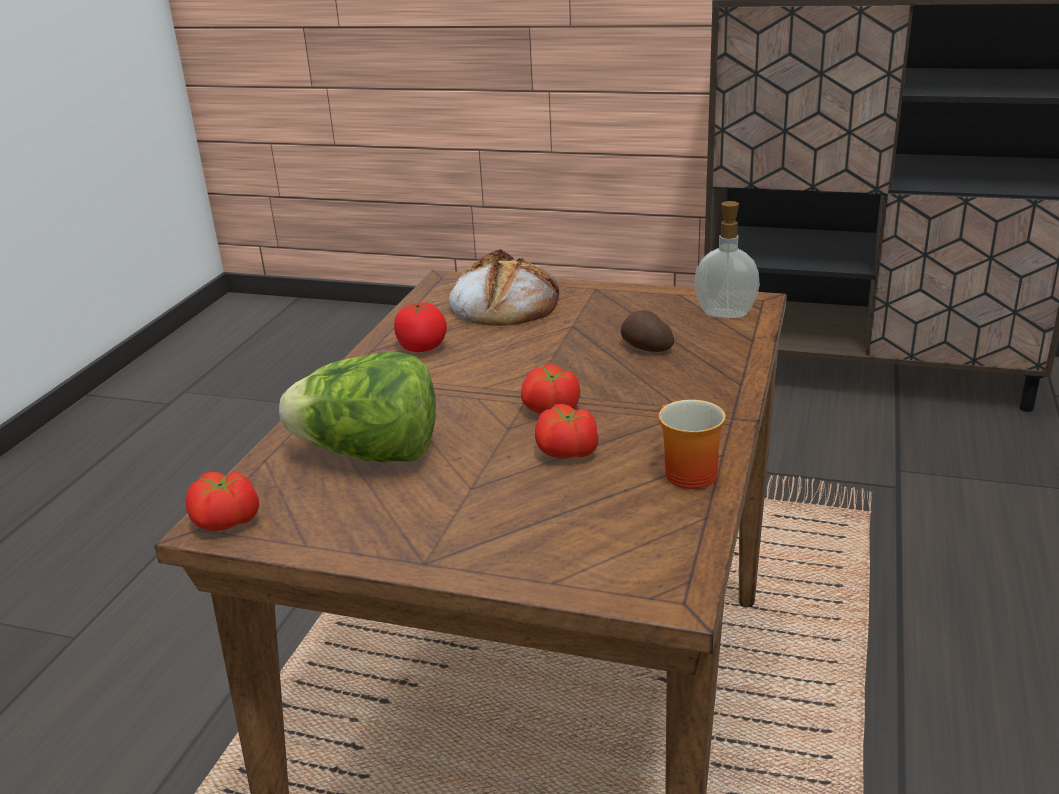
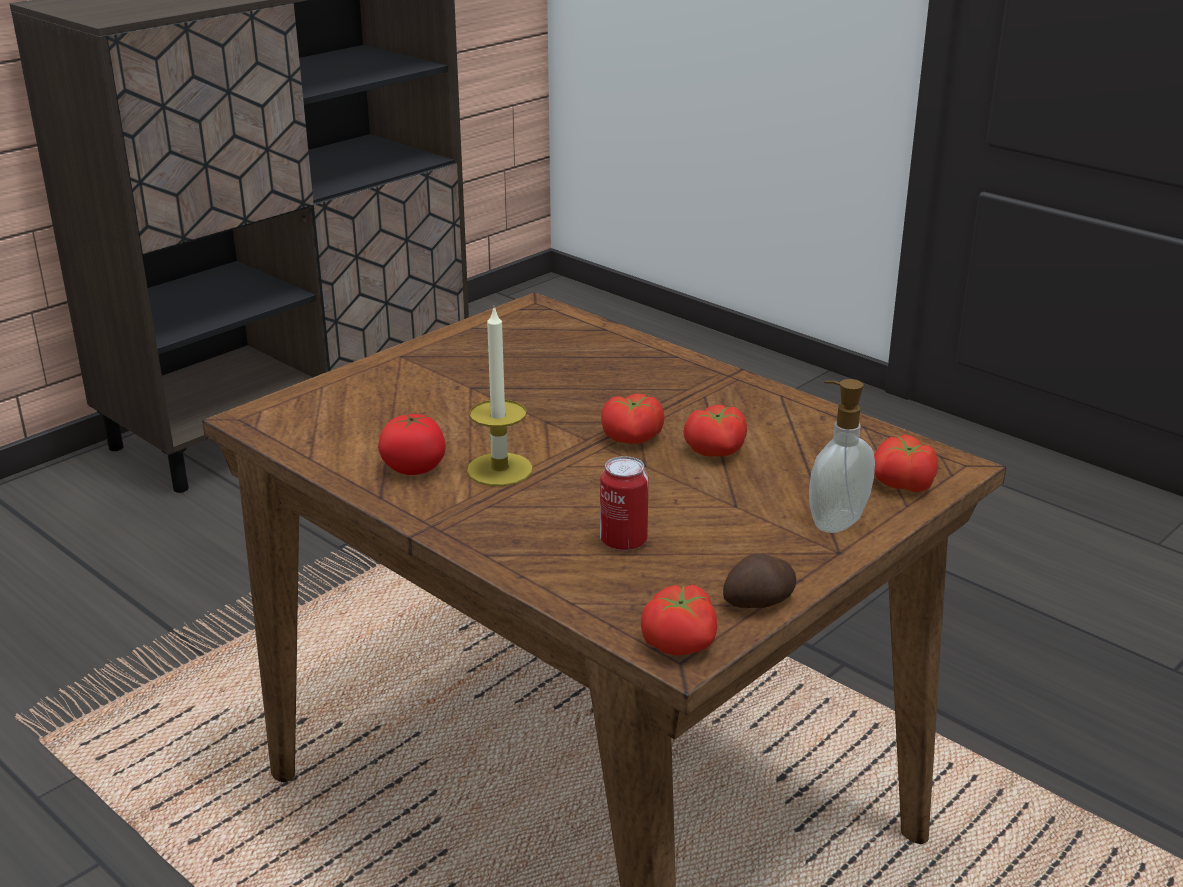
camera: 65 degrees left, 0 degrees up
(370, 454) = (623, 541): lettuce -> can
(446, 375) = (499, 469): none -> candle
(503, 303) = (366, 404): bread -> none
(596, 569) = (902, 484): none -> tomato
(645, 347) = (563, 370): potato -> potato (760, 602)
(683, 473) = (796, 416): mug -> none
(725, 313) = (541, 323): soap dispenser -> soap dispenser (835, 521)

